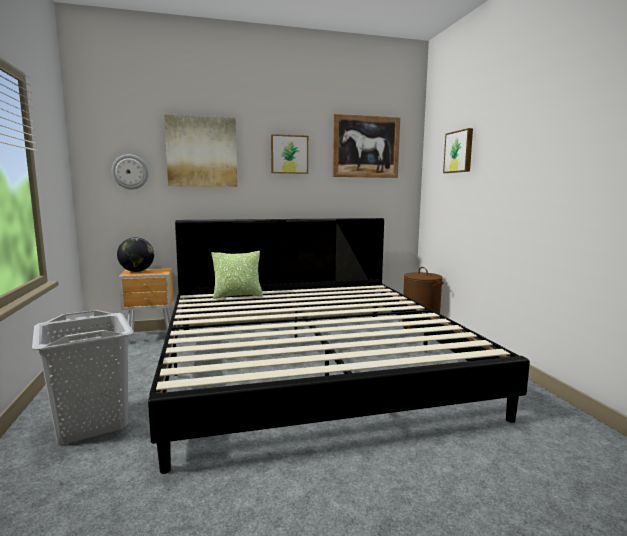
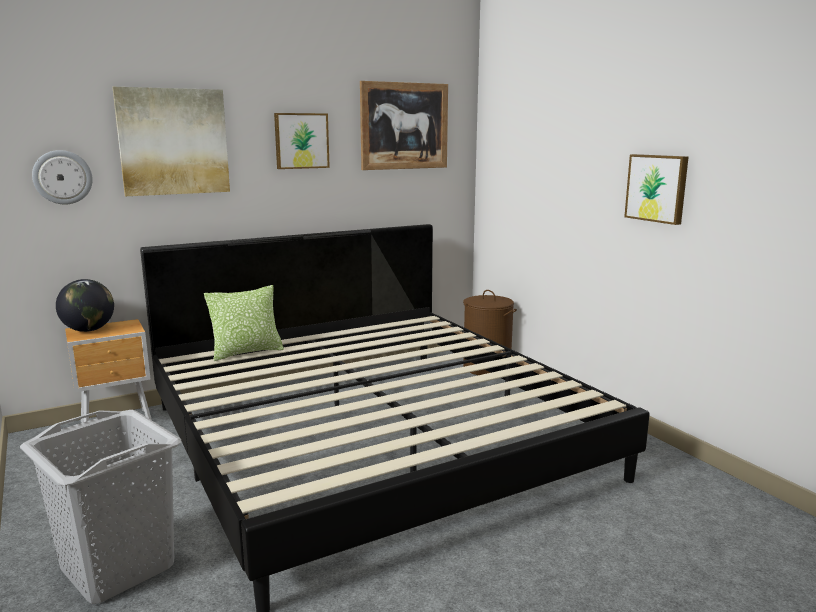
camera: 15 degrees left, 5 degrees up
(459, 152) = (533, 139): picture -> picture (657, 188)

